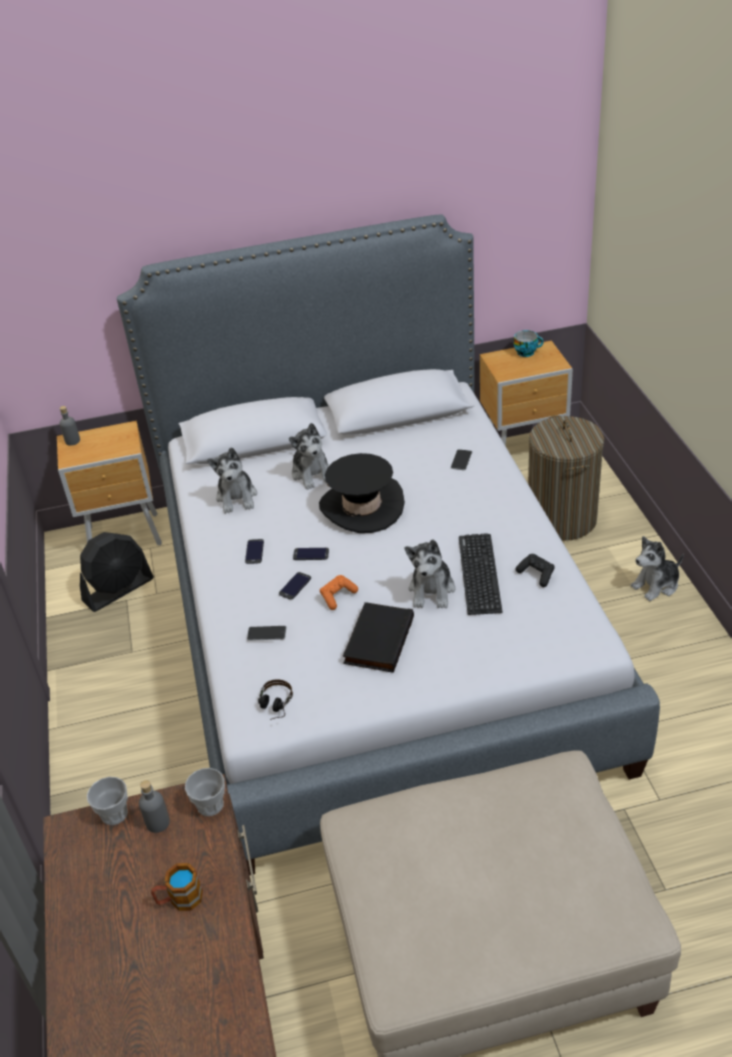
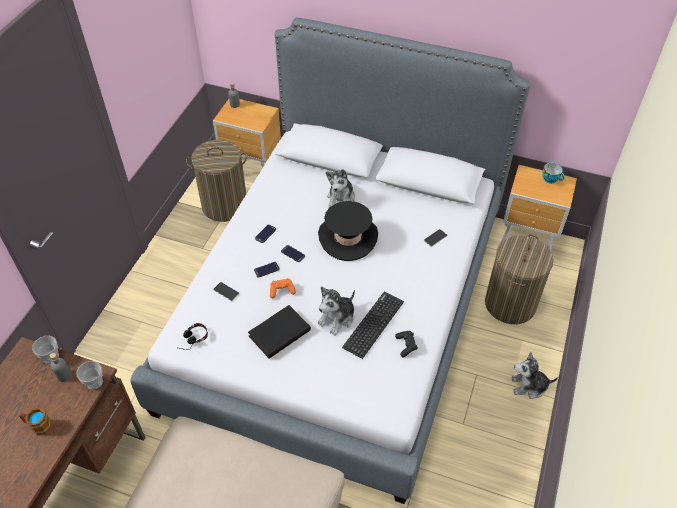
camera: 30 degrees right, 10 degrees up
(118, 589) = (225, 205): black fan -> laundry basket
(237, 497) = (287, 191): plush toy -> none

